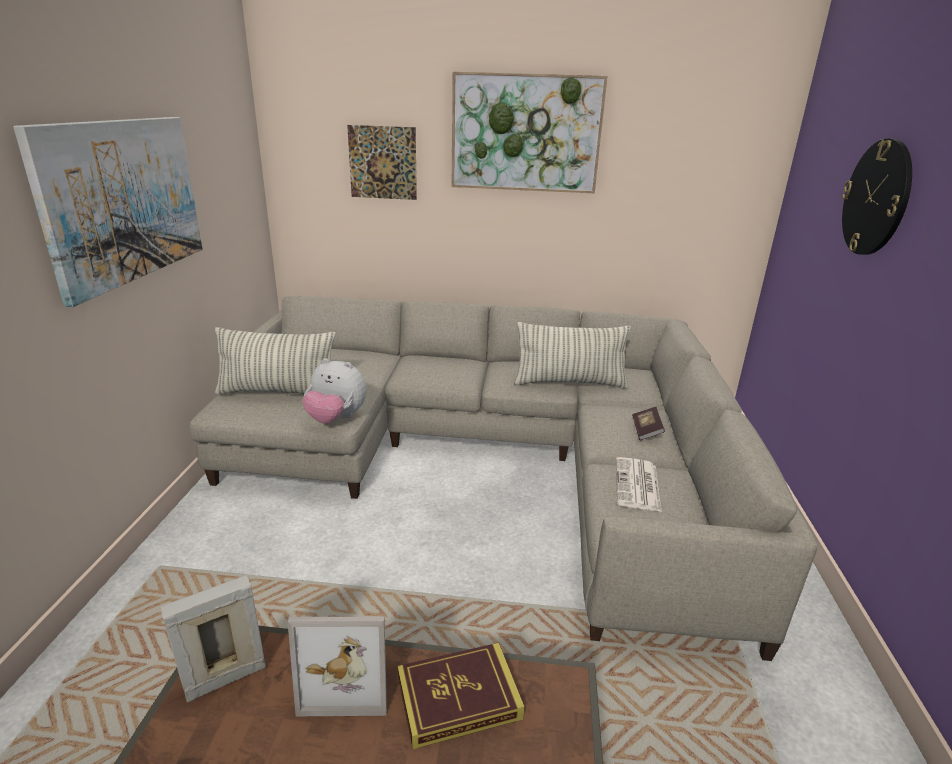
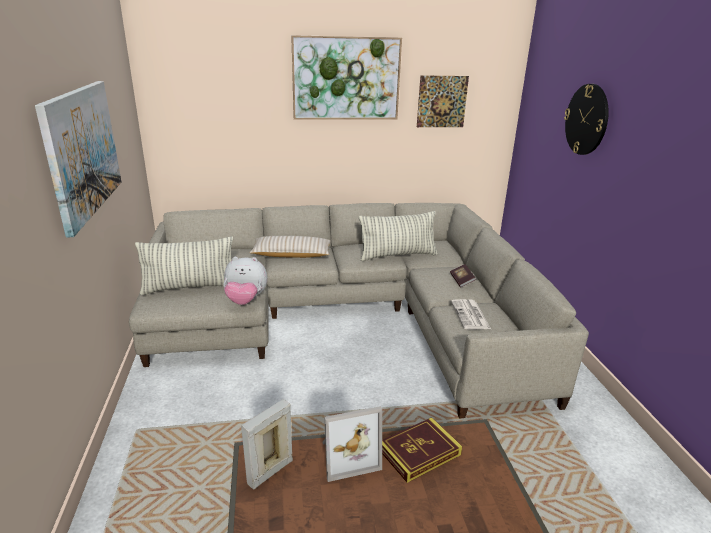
camera: 15 degrees left, 0 degrees up
(382, 162) = (238, 103): picture -> picture (442, 101)
(427, 365) = (291, 254): none -> beige pillow

